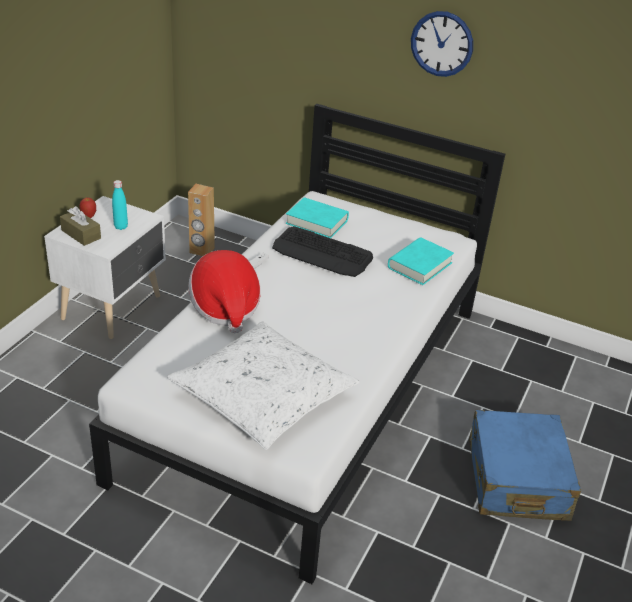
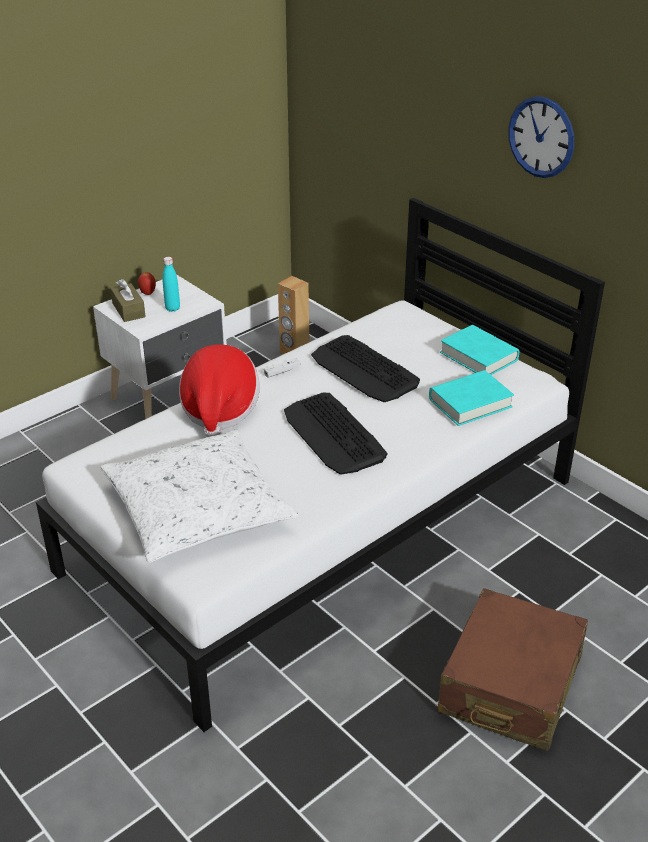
camera: 25 degrees right, 0 degrees up
(317, 222) = (383, 335): turquoise book -> turquoise book (478, 356)
(332, 310) = (333, 434): none -> keyboard
(516, 479) = (510, 685): blue suitcase -> brown suitcase

